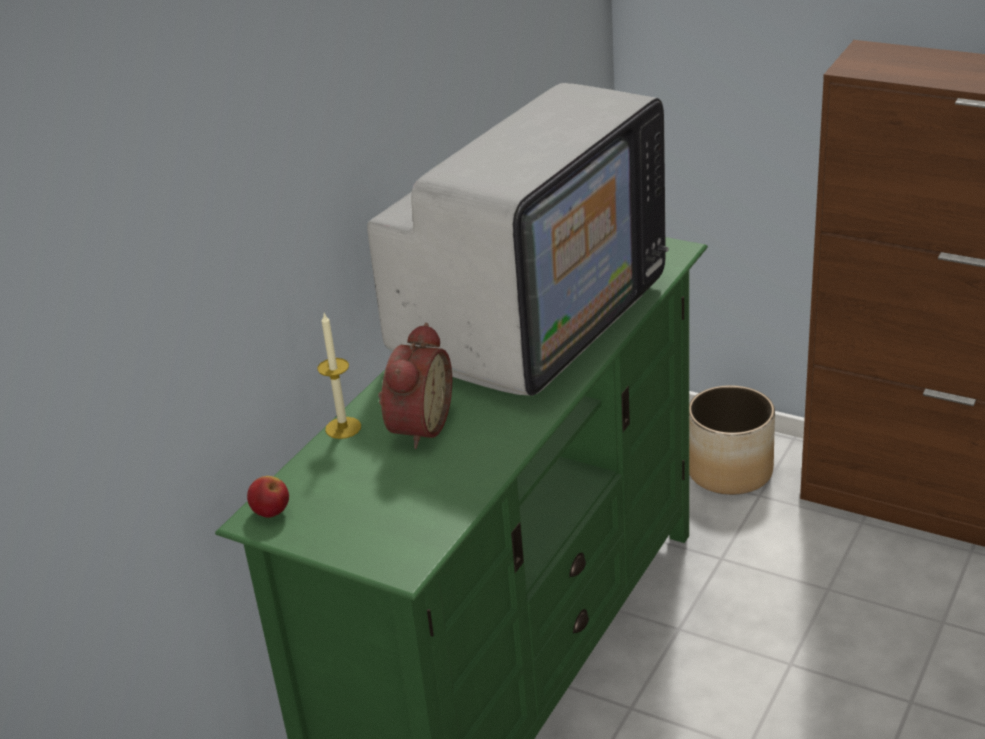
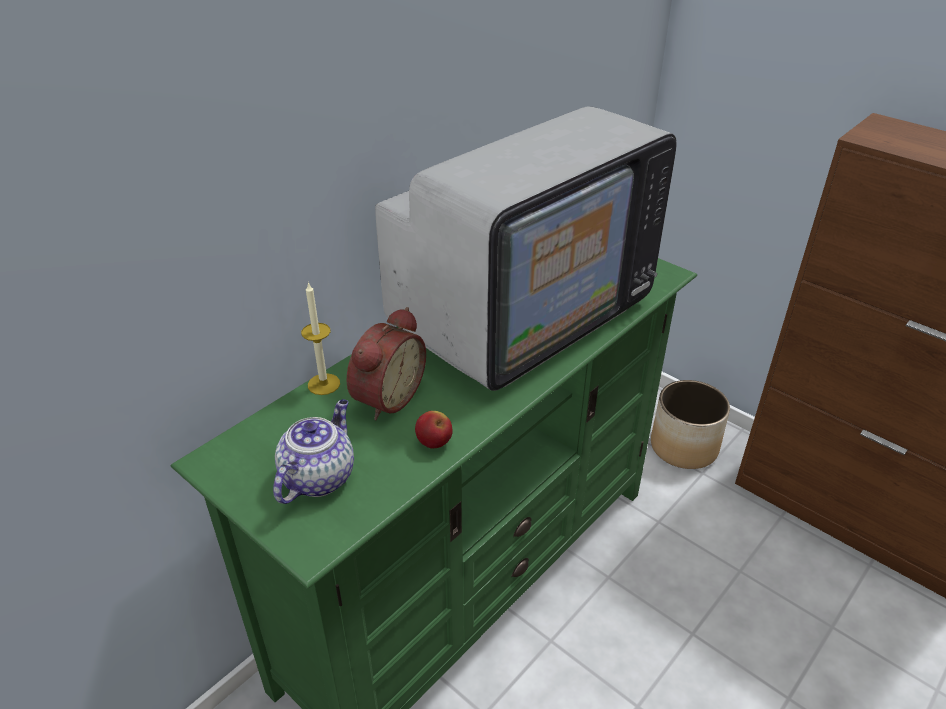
camera: 10 degrees right, 5 degrees up
(271, 512) = (225, 457): apple -> apple (434, 443)
(380, 509) = (318, 476): none -> teapot

